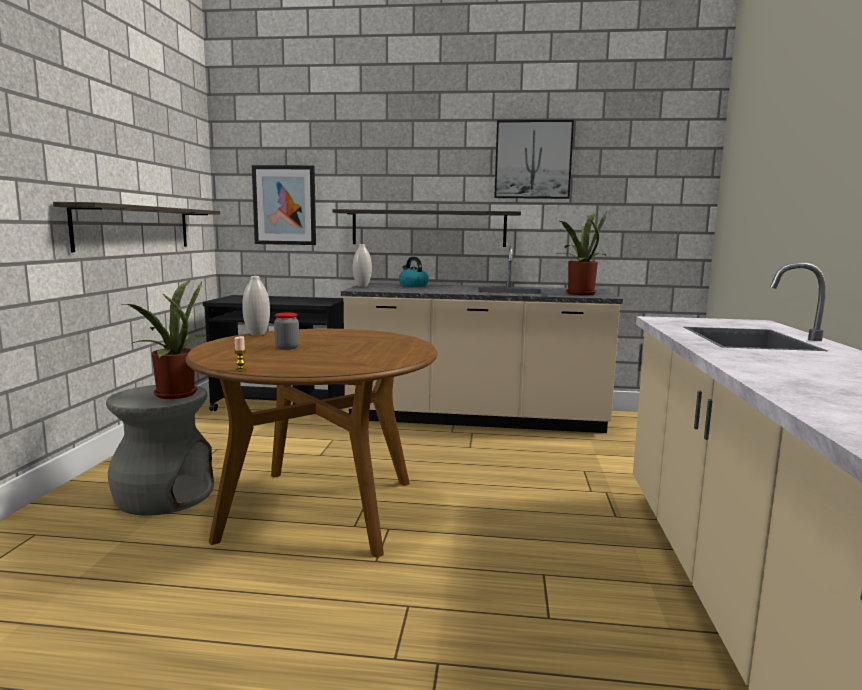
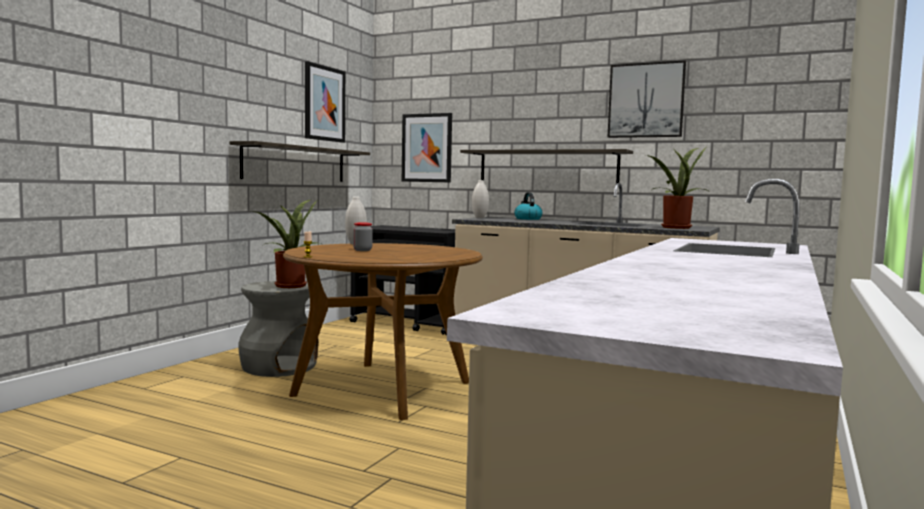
camera: 20 degrees right, 5 degrees down
(161, 150) = (324, 103): none -> picture

